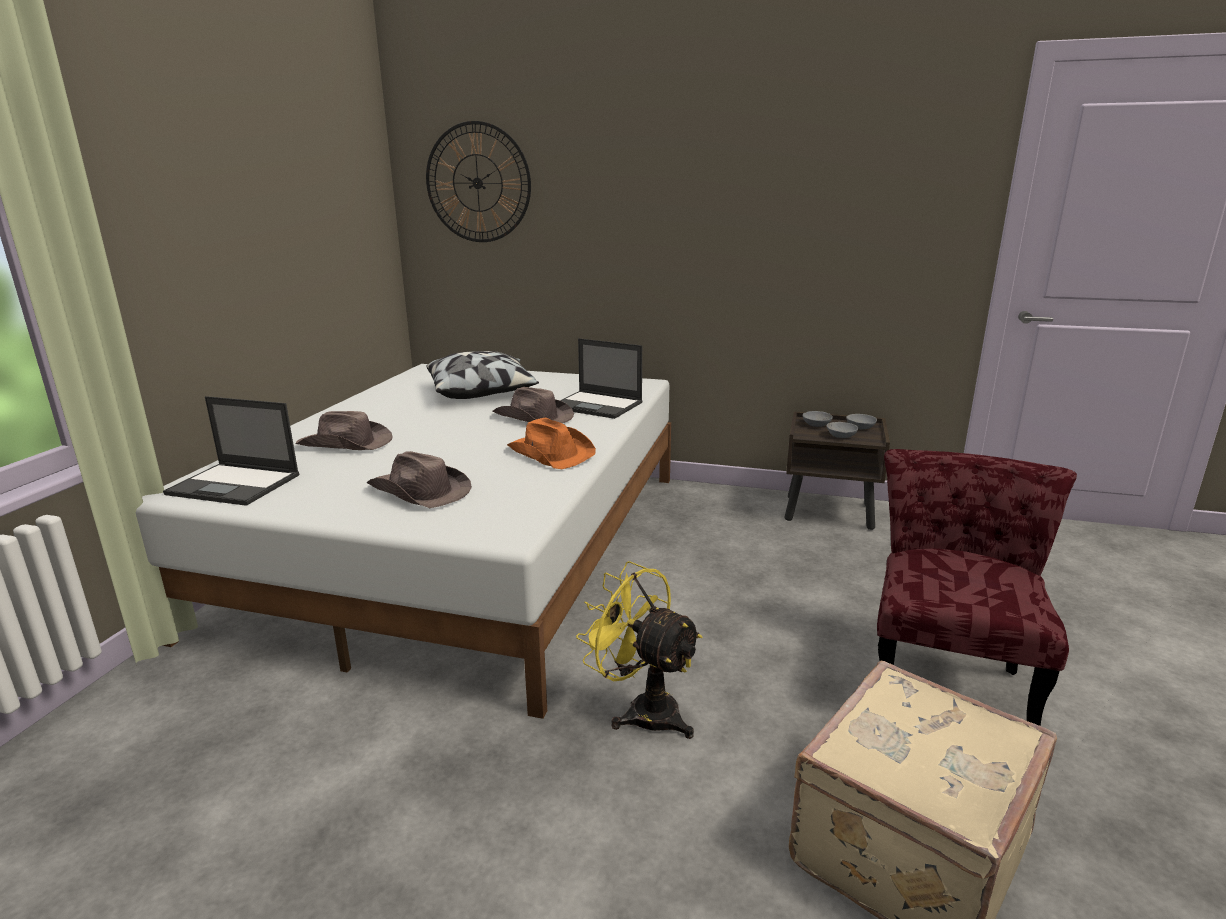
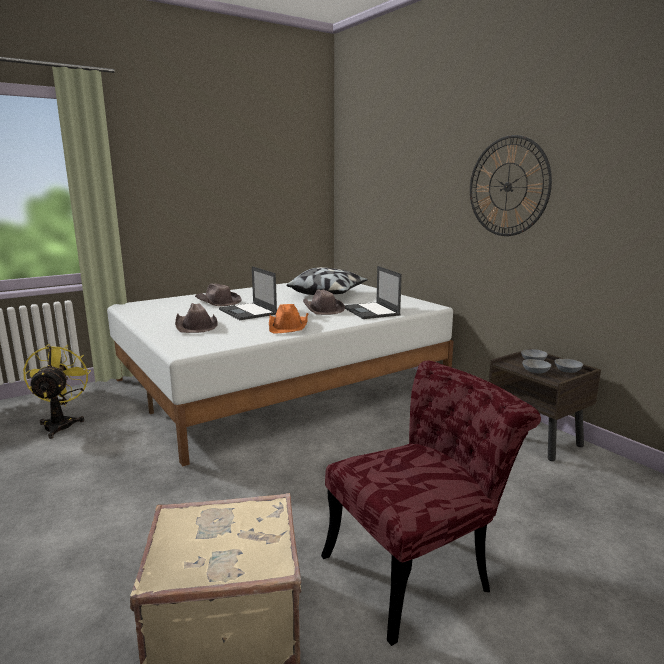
camera: 40 degrees right, 5 degrees down
(235, 484) = (147, 307): laptop -> laptop (248, 312)
(477, 183) = (367, 165): wall clock -> wall clock (508, 186)
(643, 710) = (227, 485): yellow fan -> yellow fan (61, 423)

